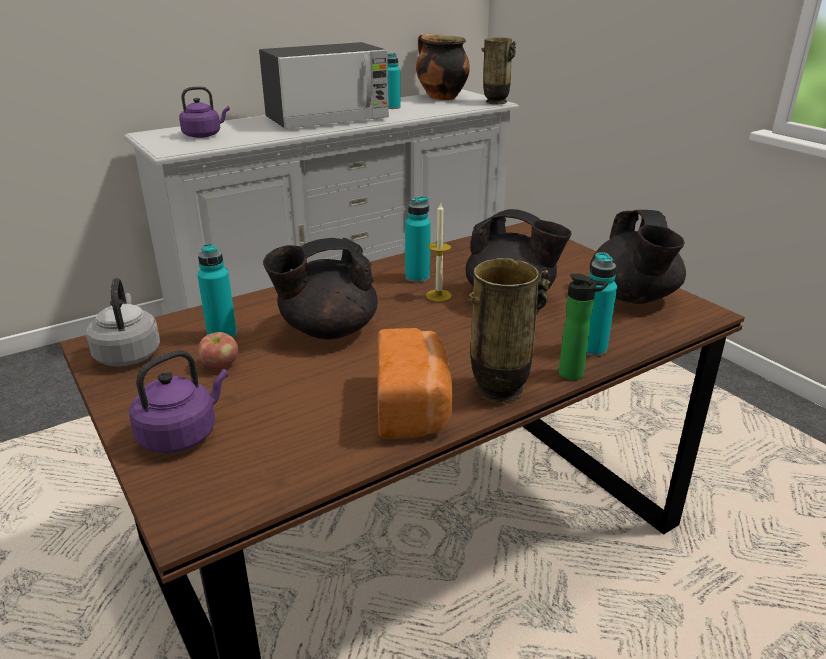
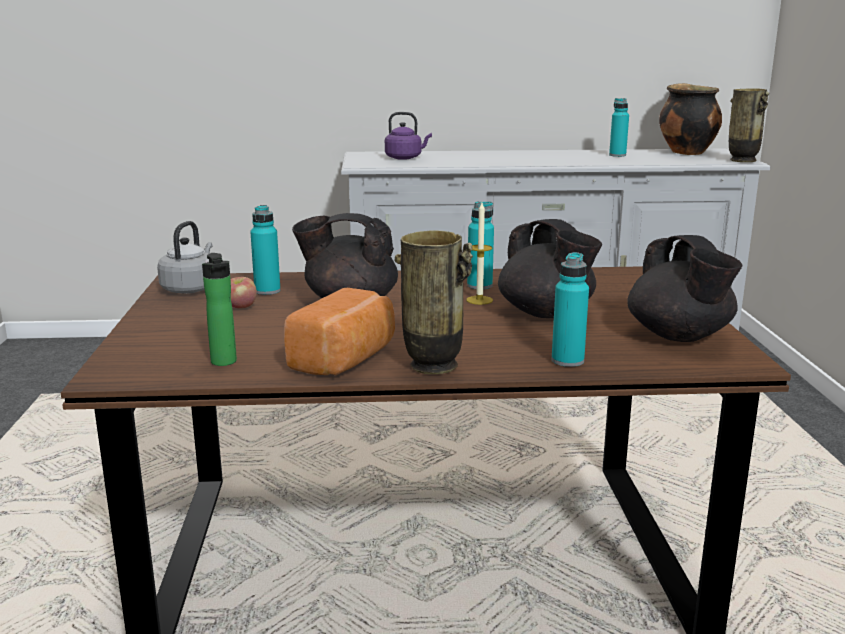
camera: 30 degrees right, 10 degrees down
(182, 434) = (163, 336): purple kettle -> none
(328, 119) = (535, 157): microwave -> none
(574, 375) = (520, 372): bottle -> bottle (224, 363)
(633, 297) = (679, 336): black teapot -> black teapot turned 45 degrees counterclockwise

